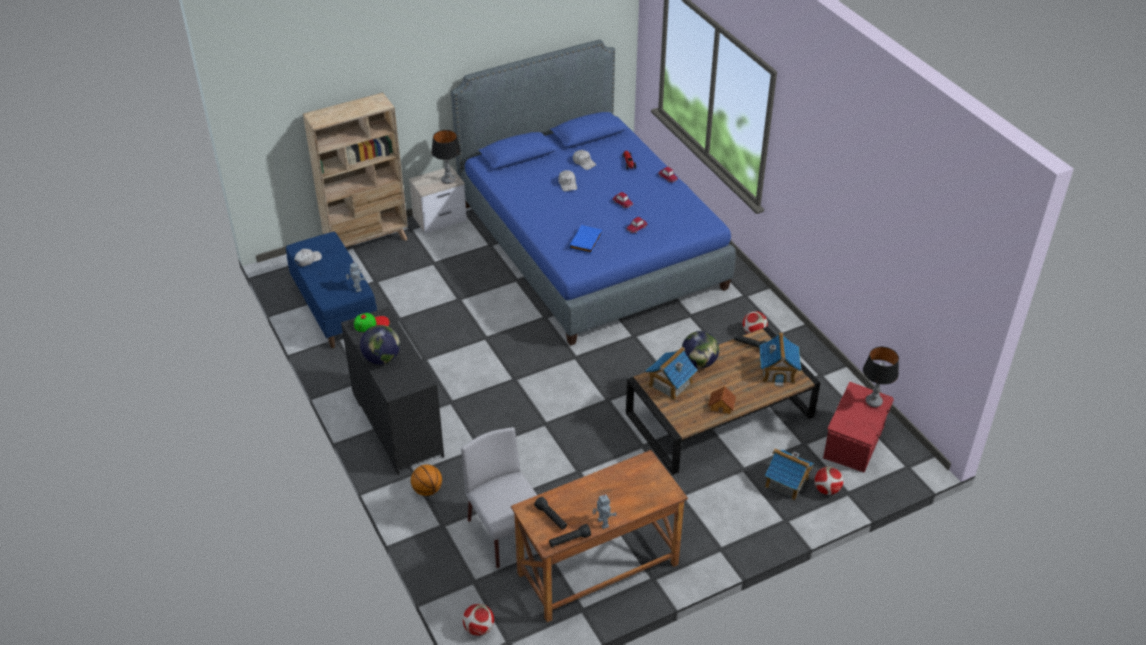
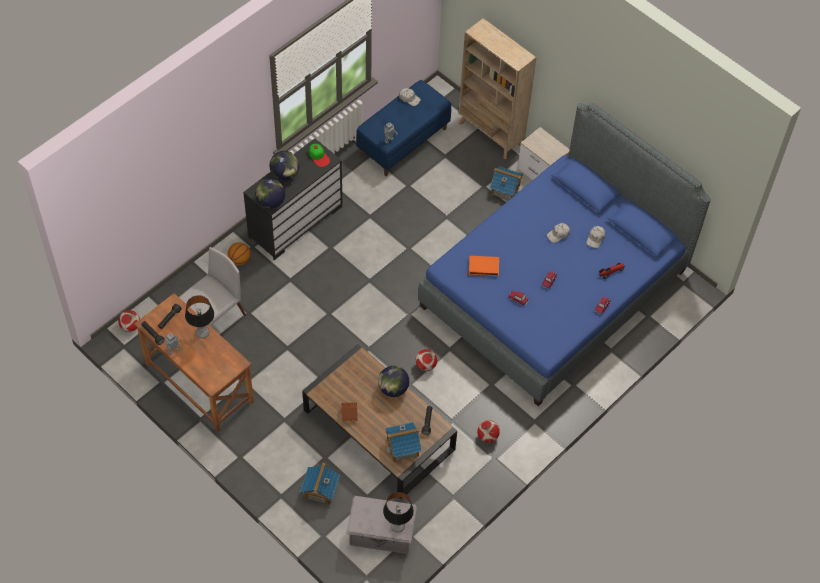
camera: 70 degrees right, 15 degrees up
(417, 379) = (270, 202): none -> globe
(448, 180) = (549, 154): table lamp -> table lamp (202, 333)
(586, 241) = (483, 267): blue book -> orange book
(670, 384) = (361, 374): toy house -> toy house (505, 189)
(826, 490) = (321, 520): football -> football (425, 365)
(855, 442) = (382, 534): red storage box -> grey storage box

